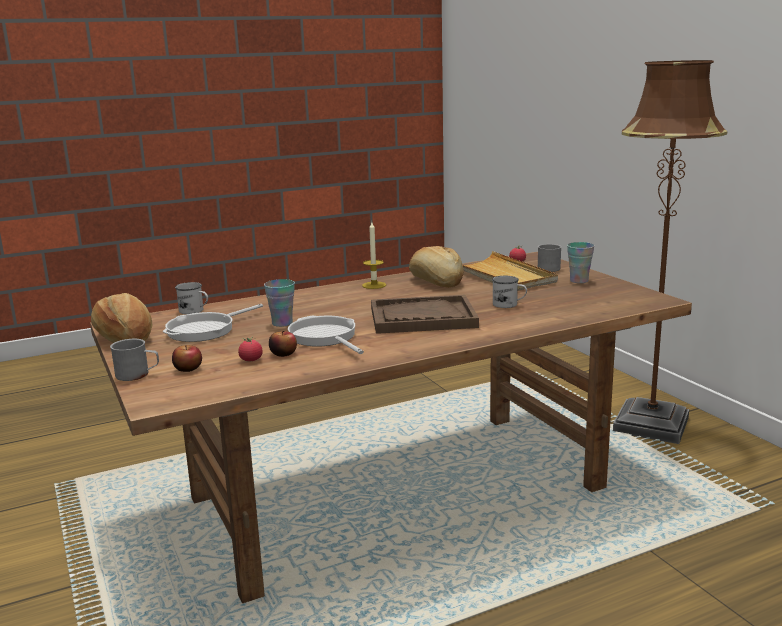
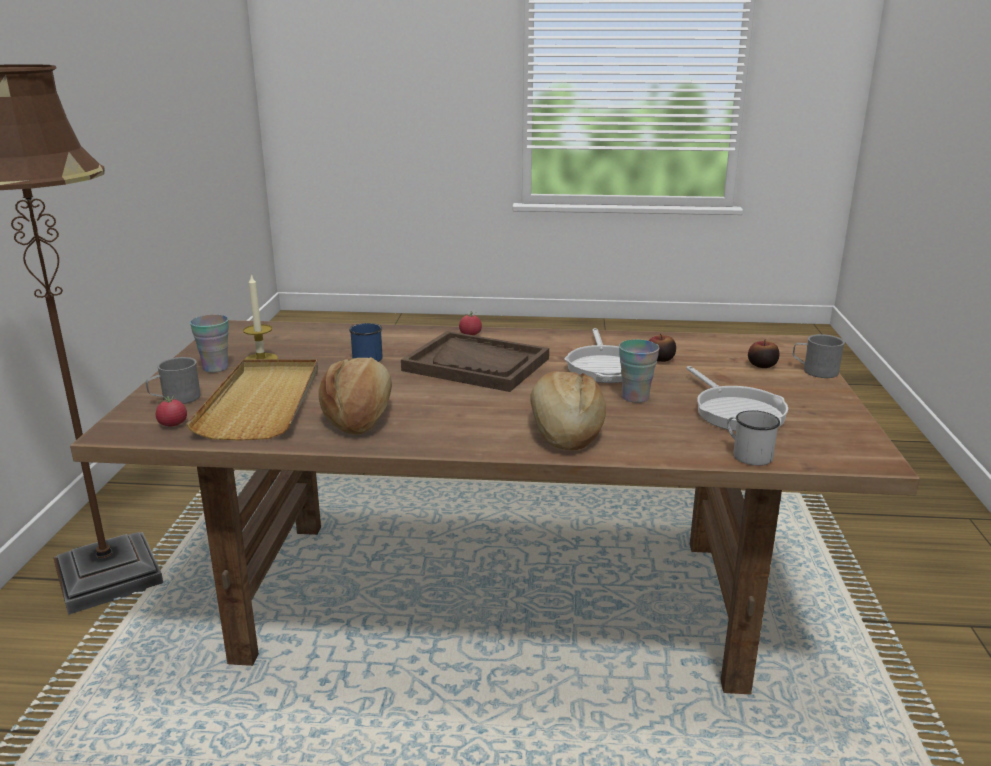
camera: 150 degrees left, 5 degrees up
(125, 337) = (846, 427): bread -> bread (564, 431)
(205, 330) = (736, 411): frying pan -> frying pan turned 90 degrees clockwise
(251, 360) = (695, 360): tomato -> tomato (470, 334)
(374, 285) = (445, 435): candle -> candle (261, 359)
(509, 305) = (364, 357): white mug -> blue mug

